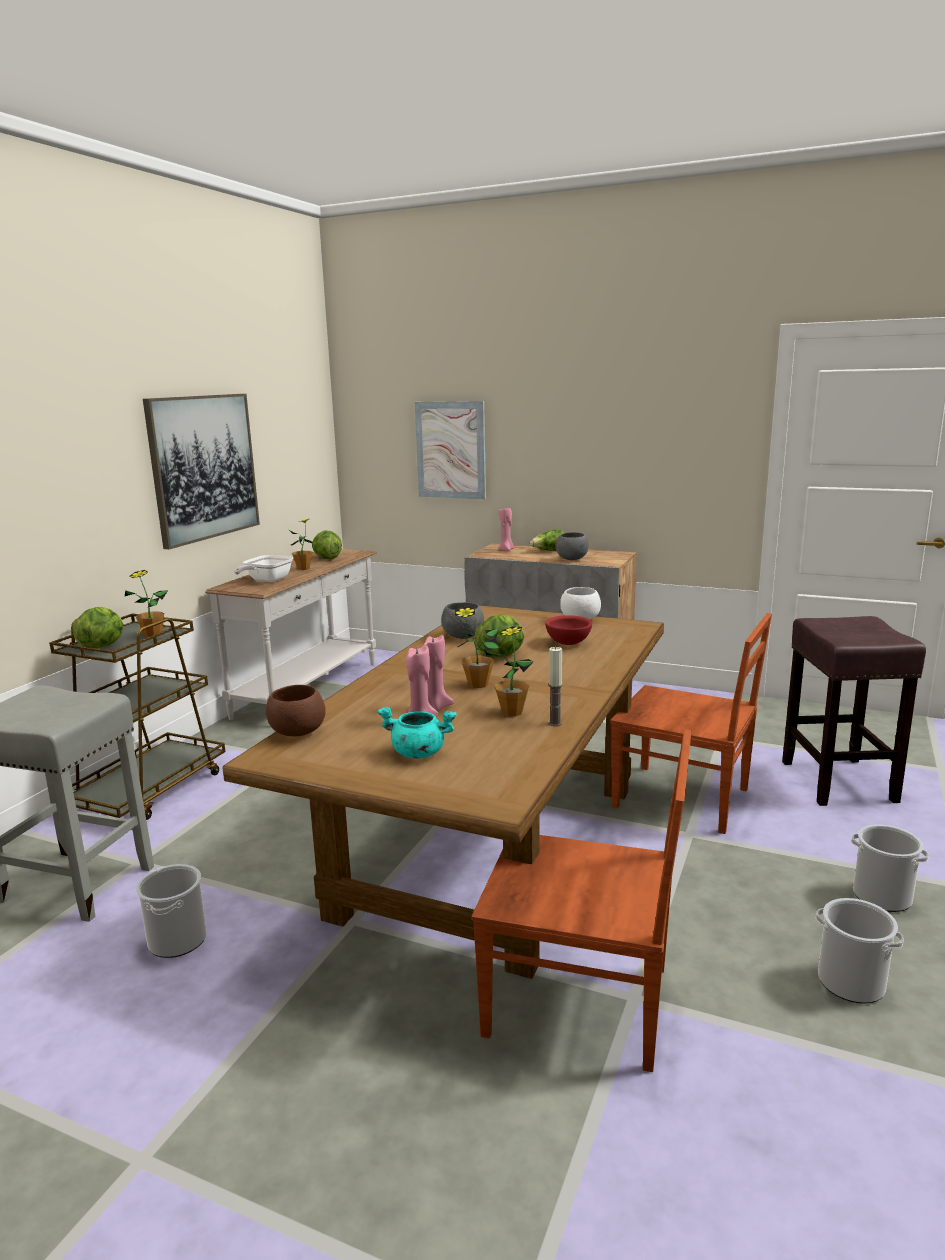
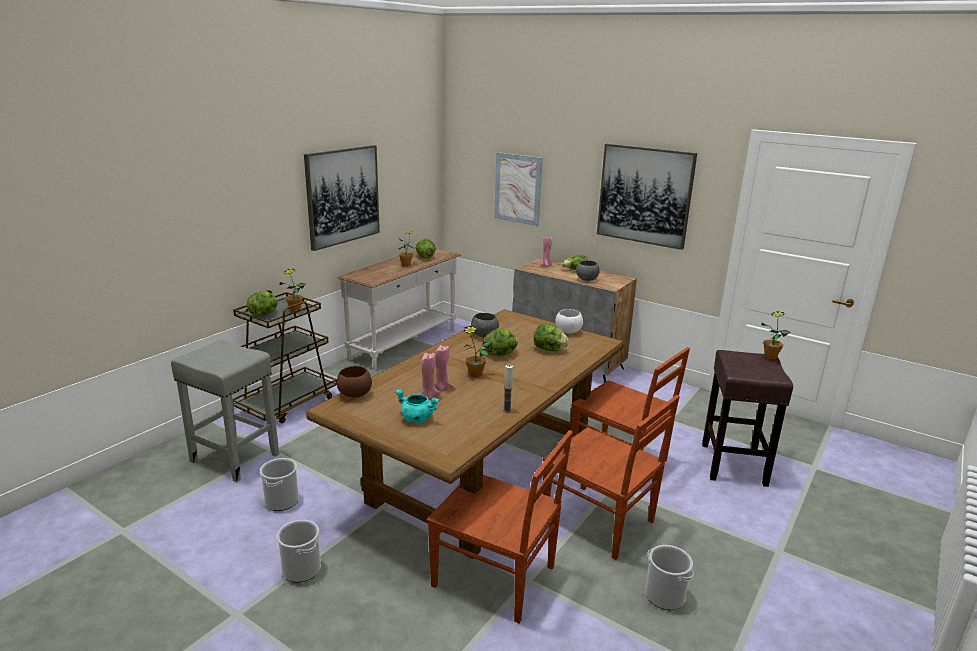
camera: 10 degrees right, 5 degrees up
(266, 581) = (378, 273): frying pan -> none
(512, 712) = (485, 398): potted plant -> potted plant (770, 357)
(567, 643) = (549, 350): red bowl -> lettuce
(637, 435) = (644, 195): none -> picture
(699, 888) = (600, 522): none -> brown chair
(881, 896) = (716, 547): bucket -> bucket (301, 569)

